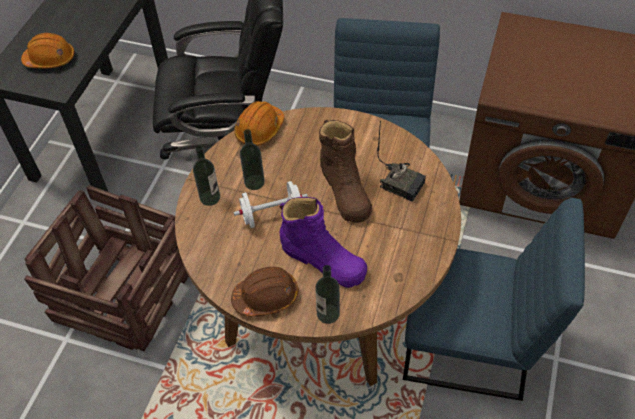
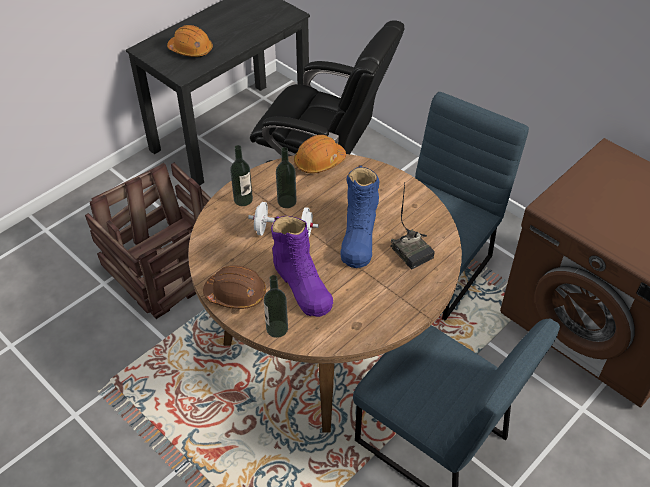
camera: 25 degrees right, 5 degrees down
(345, 190) = (358, 237): brown boot -> blue boot

